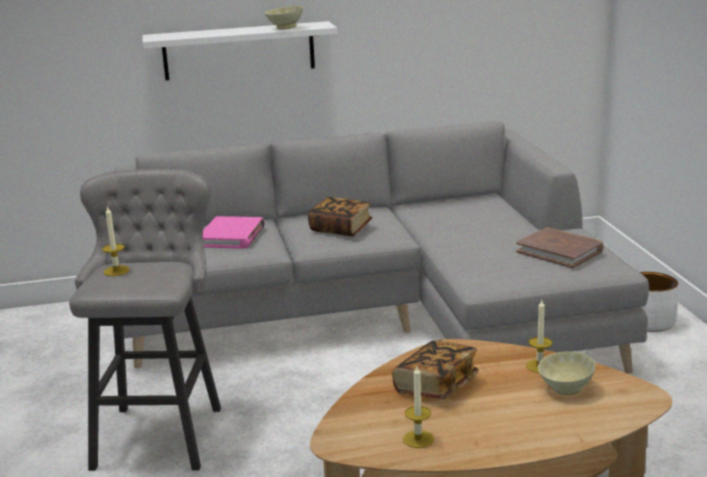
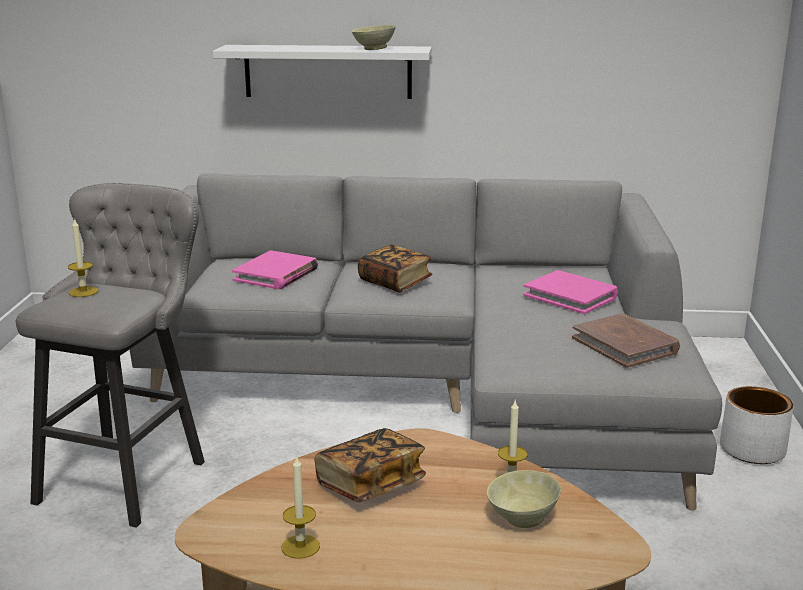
camera: 15 degrees right, 0 degrees up
(490, 220) = (570, 296): none -> pink book

